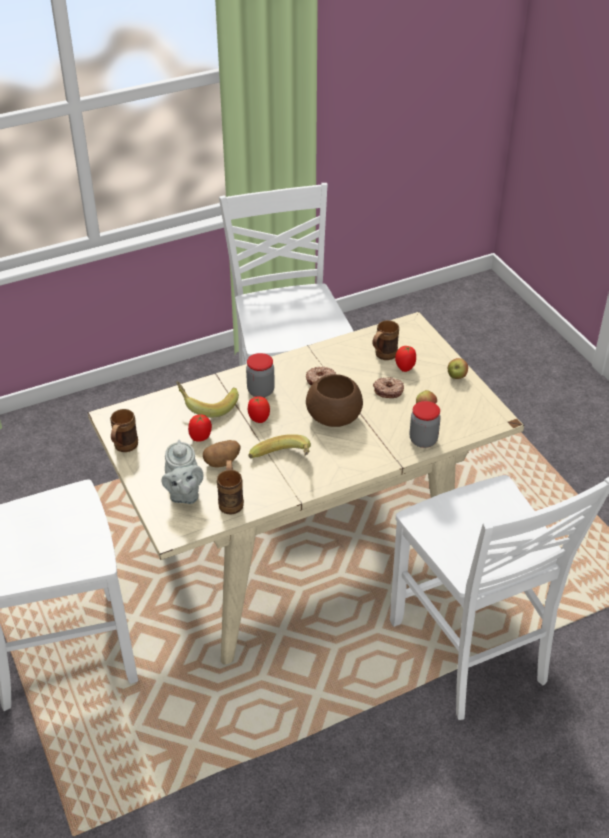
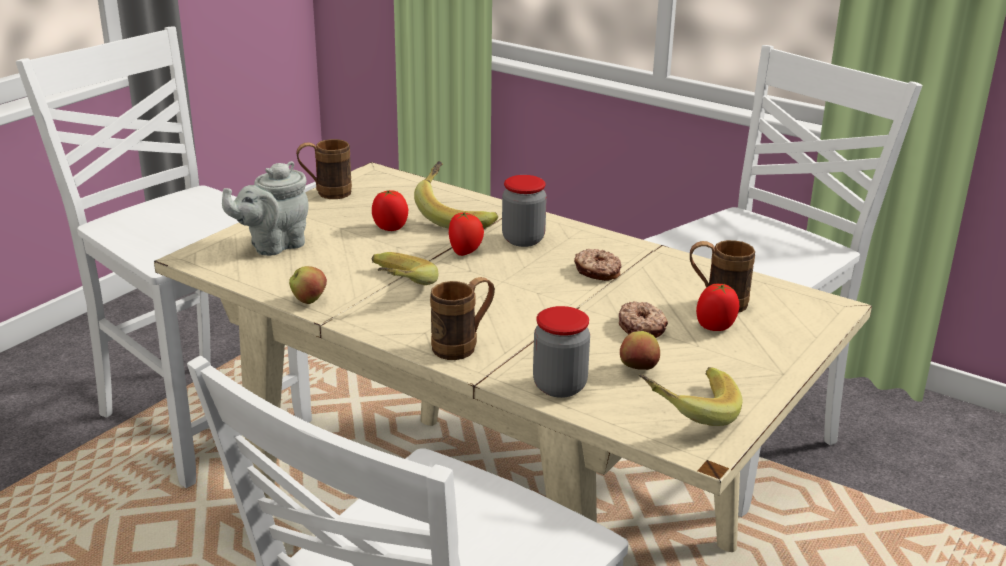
camera: 60 degrees right, 15 degrees down
(222, 462) = (356, 252): potato -> none
(231, 500) = (286, 276): brown mug -> brown mug (463, 346)
(335, 417) = (529, 302): brown bowl -> none
(456, 376) = (758, 377): apple -> apple (309, 301)
(469, 411) = (686, 412): none -> banana

